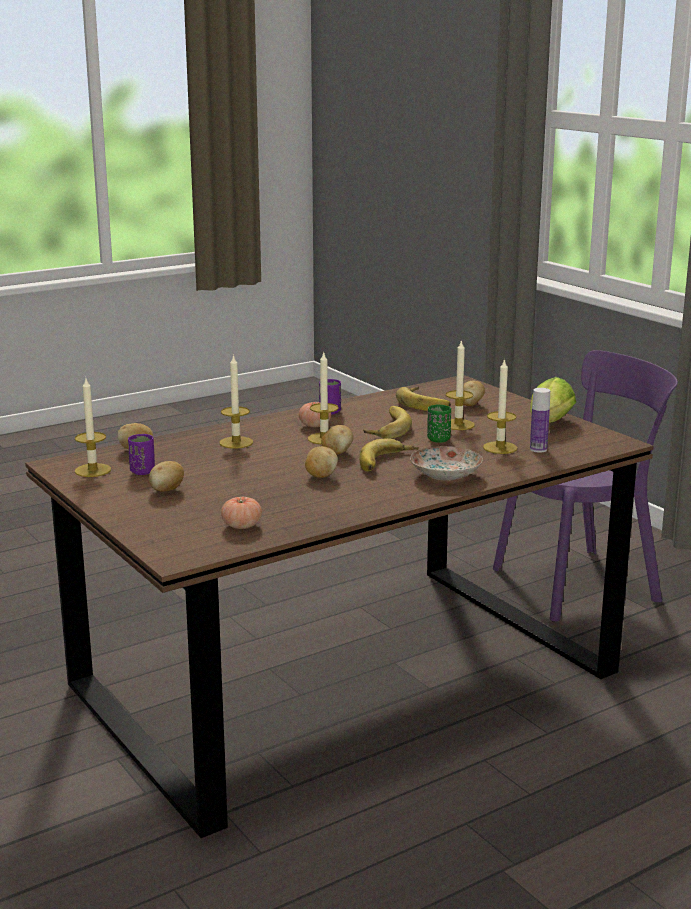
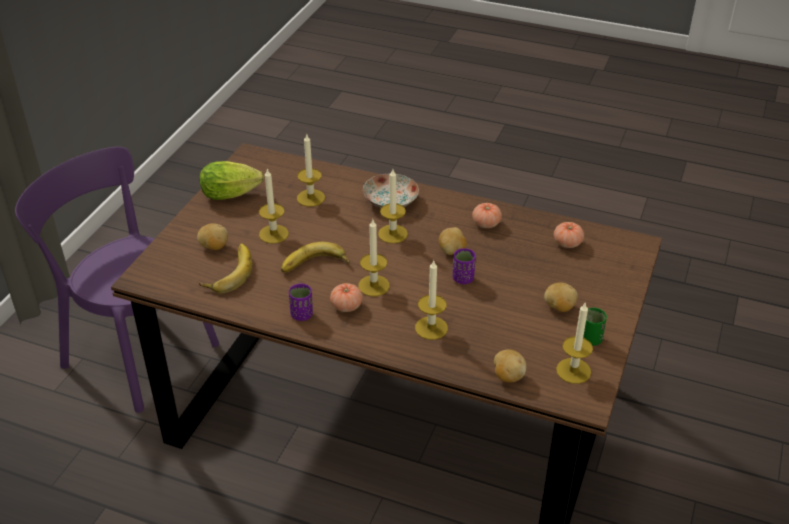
camera: 125 degrees left, 20 degrees up
(142, 471) = (543, 341): purple cup -> purple cup (463, 279)
(337, 453) = (398, 264): potato -> none
(338, 502) = (486, 223): none -> tomato
(387, 462) = (392, 234): banana -> candle
(438, 439) = (319, 230): green cup -> green cup (590, 339)
(538, 449) = (298, 182): bottle -> none

